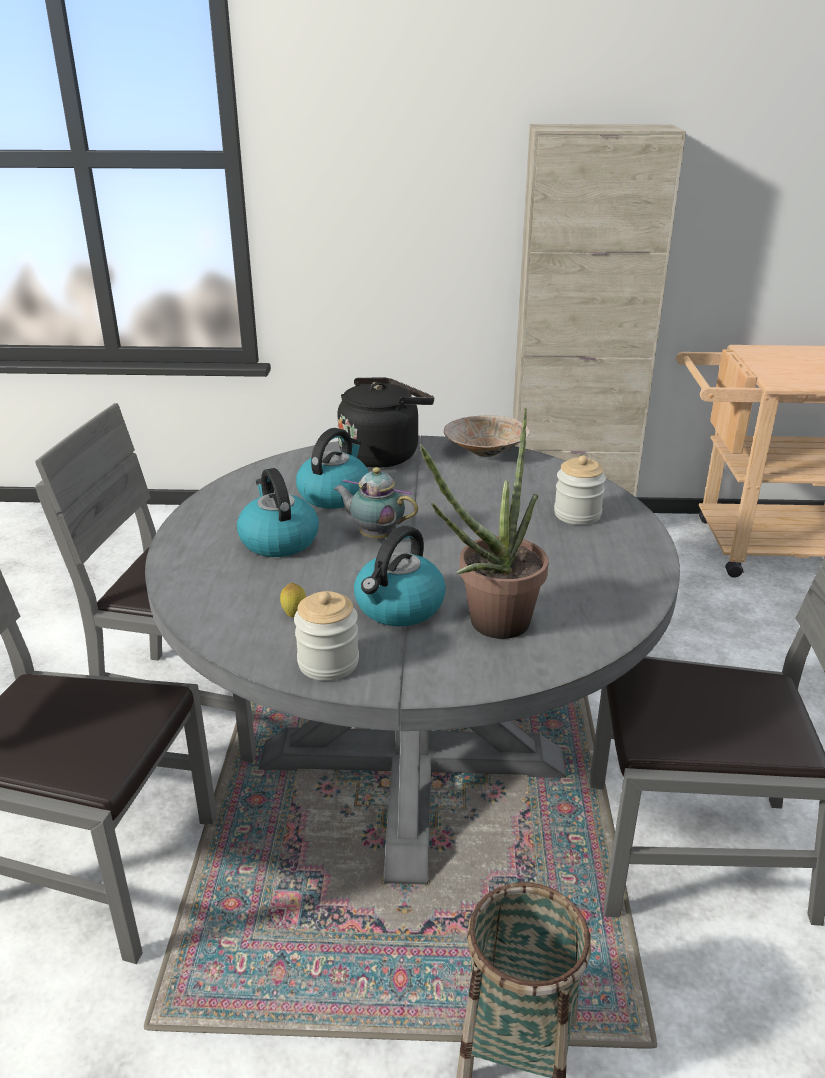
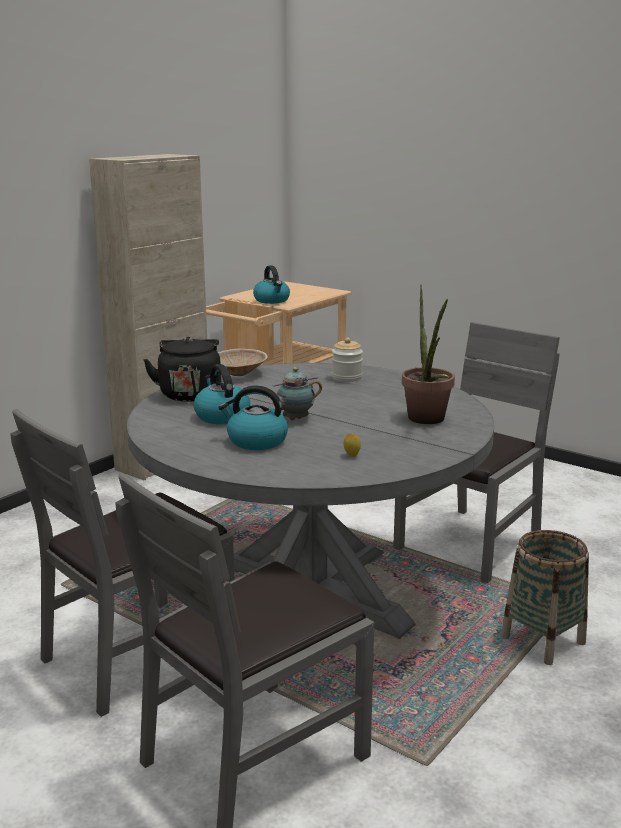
camera: 55 degrees left, 10 degrees down
(328, 663) = (413, 459): jar -> none
(399, 607) = (381, 433): kettle -> kettle (272, 300)

